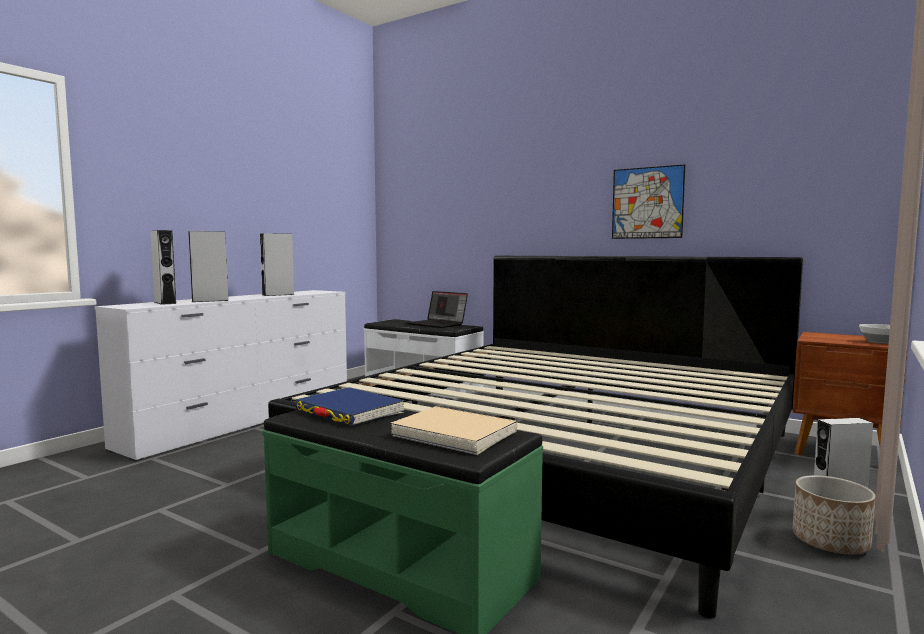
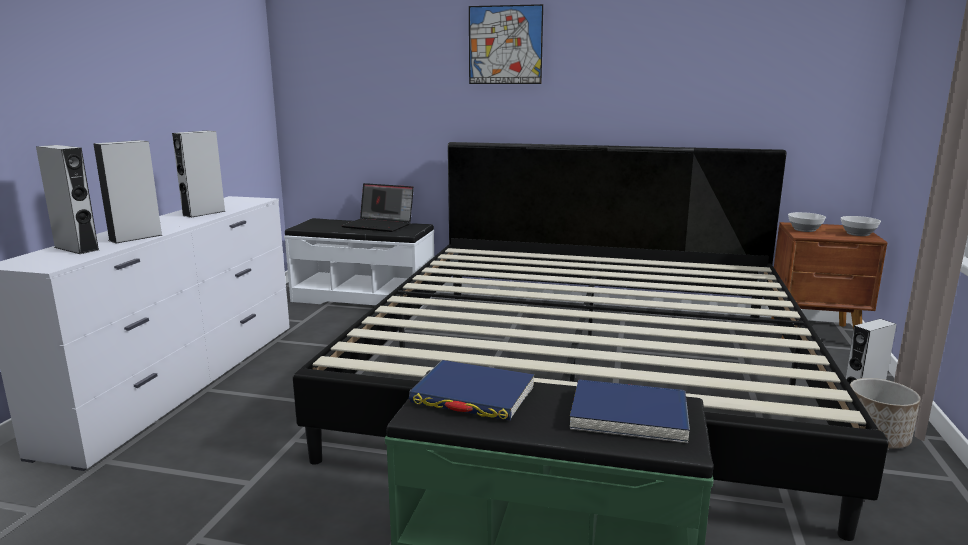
camera: 20 degrees left, 10 degrees up
(454, 434) = (628, 415): beige book -> blue book
(647, 203) = (628, 86): picture -> picture (505, 45)
(820, 337) = (804, 229): none -> bowl

